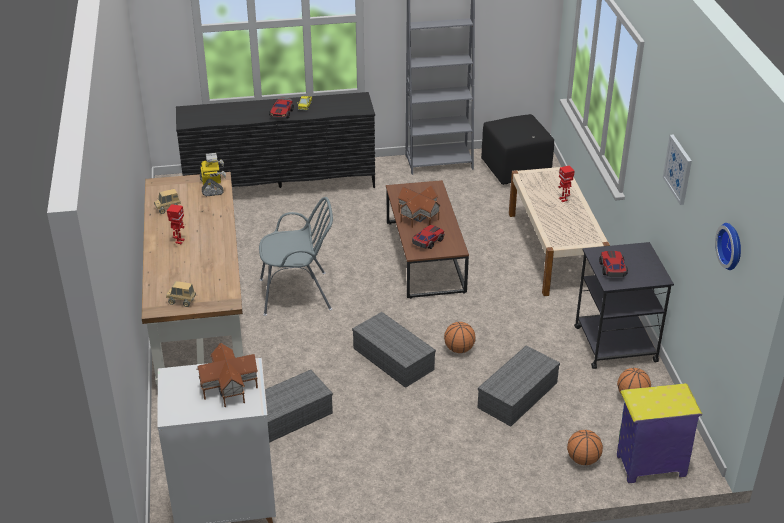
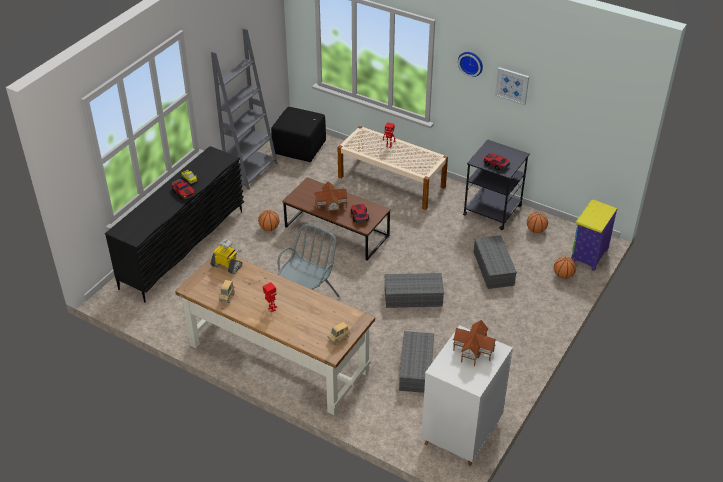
camera: 50 degrees left, 5 degrees up
(459, 349) = (433, 267): basketball -> basketball (269, 228)
(732, 246) = (596, 110): wall clock -> wall clock (471, 63)

